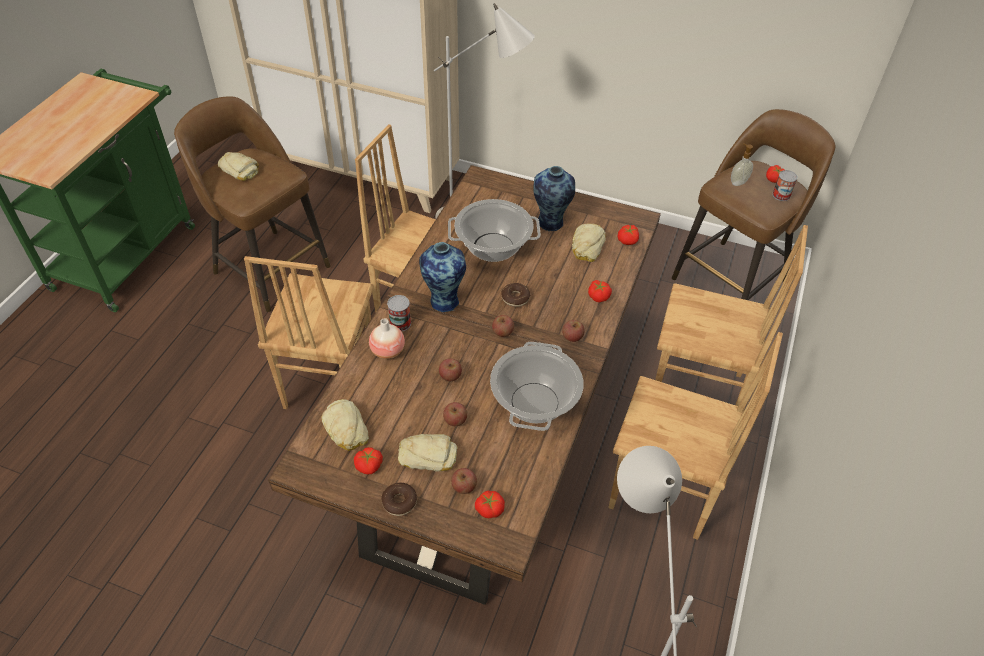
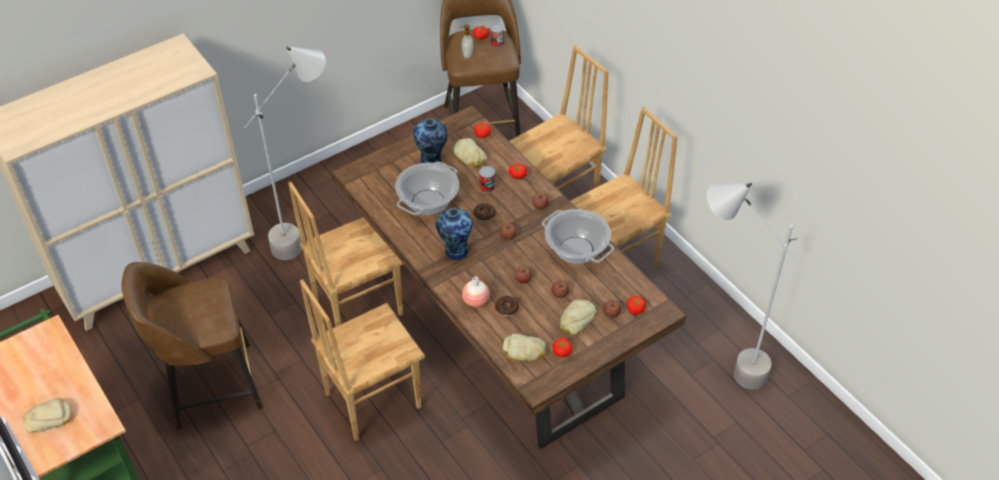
camera: 55 degrees left, 0 degrees up
(239, 169) = (179, 314): bread -> bread (48, 418)
(328, 381) = (371, 400): brown chair -> brown chair turned 105 degrees clockwise
(399, 502) = (600, 348): donut -> donut (507, 309)
(400, 323) = (456, 283): can -> can (487, 187)

